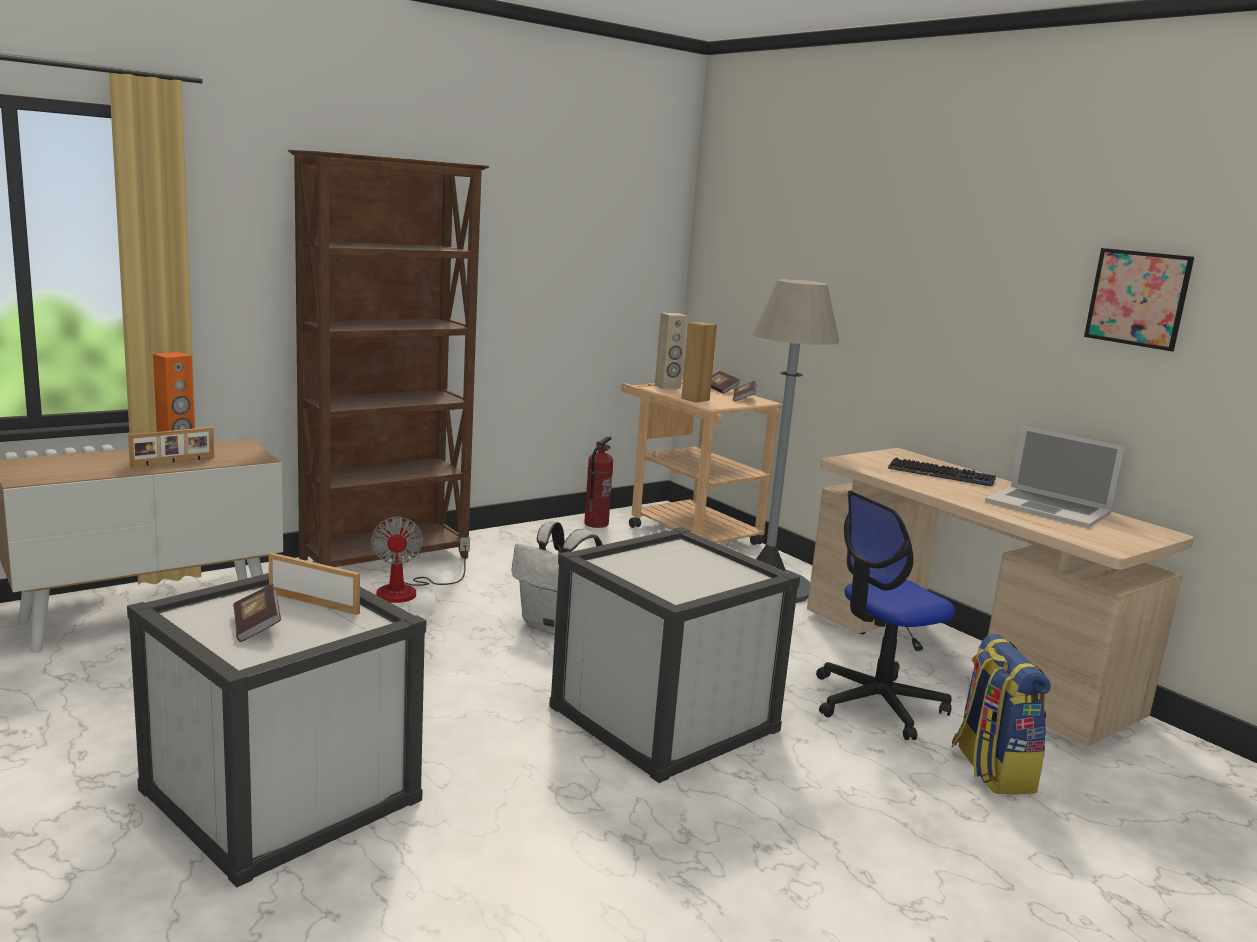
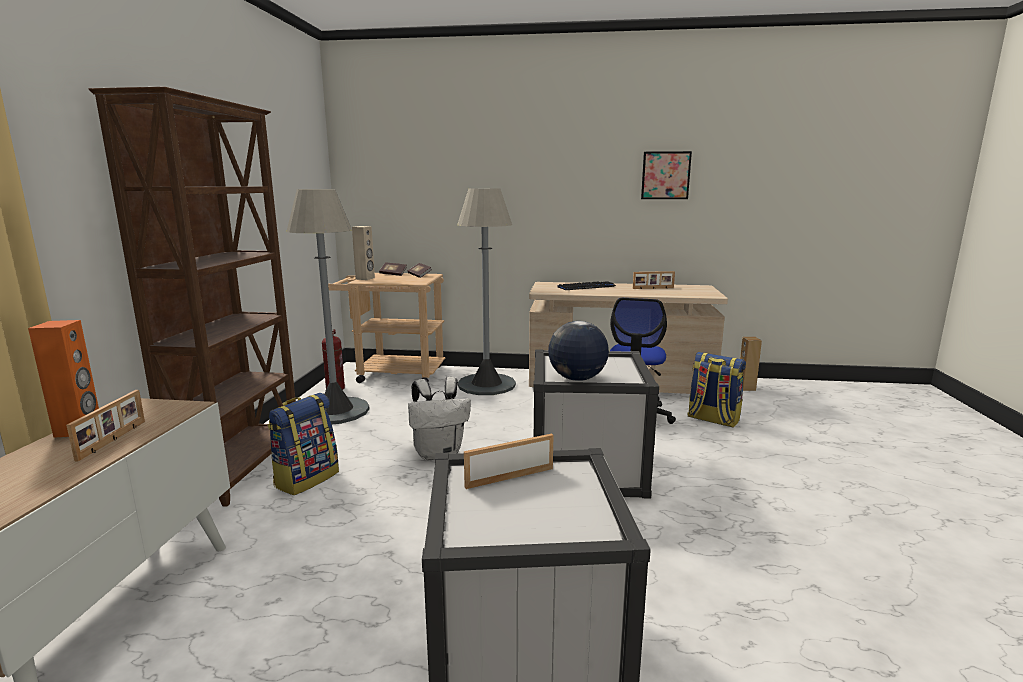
camera: 45 degrees left, 0 degrees up
(257, 626) = (531, 512): book -> none
(409, 591) = (306, 479): fan -> backpack
(549, 545) = (335, 411): none -> grey floor lamp
(629, 571) = (577, 379): none -> globe
(695, 399) = (400, 281): brown speaker -> brown speaker (746, 388)
(1048, 507) = (653, 288): laptop -> picture frame

